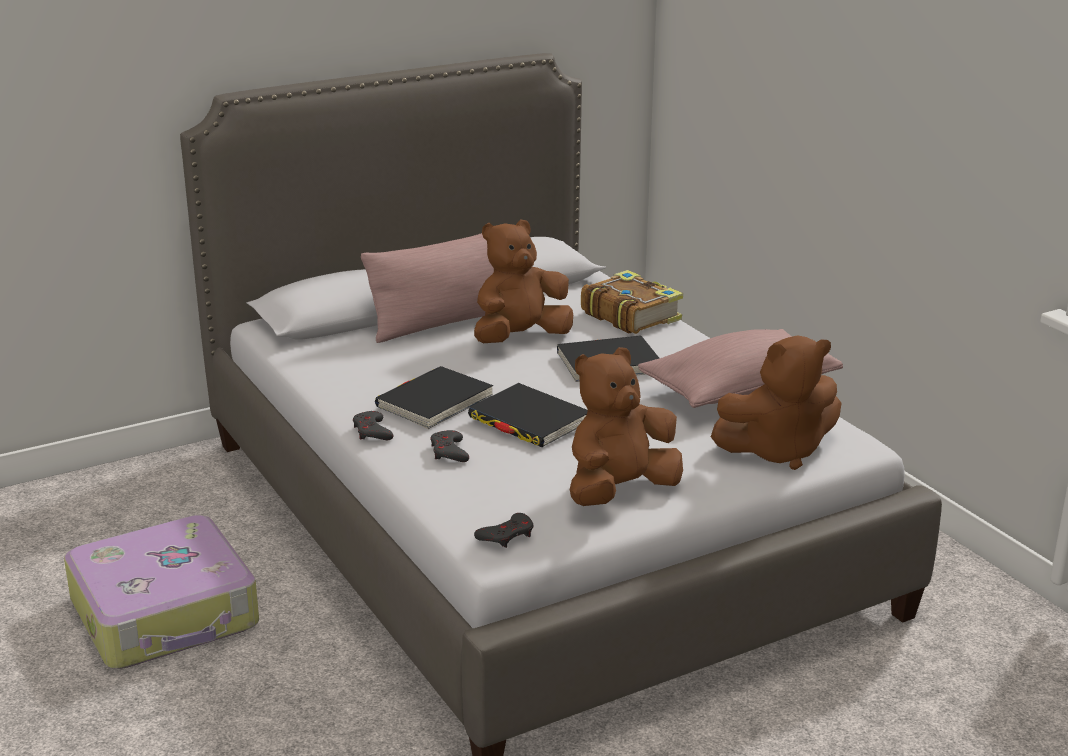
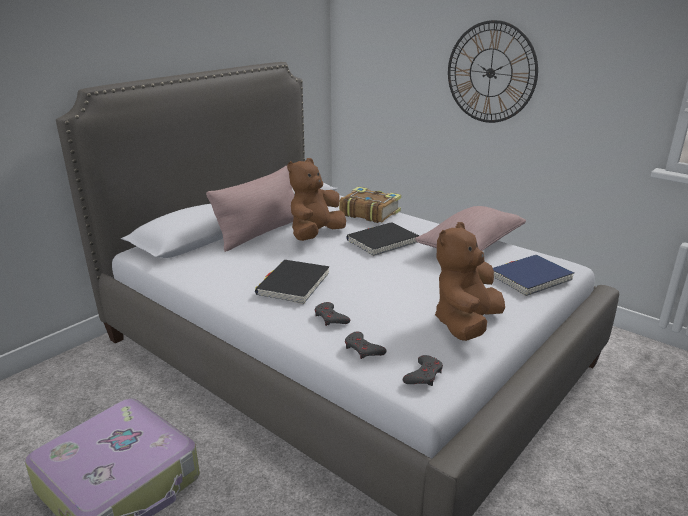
camera: 20 degrees left, 0 degrees up
(372, 431) = (264, 313): grey game controller -> grey game controller (363, 349)
(529, 421) = (367, 286): black book -> none
(777, 451) = (530, 278): brown plush toy -> blue book
(854, 110) = (490, 73): none -> wall clock

